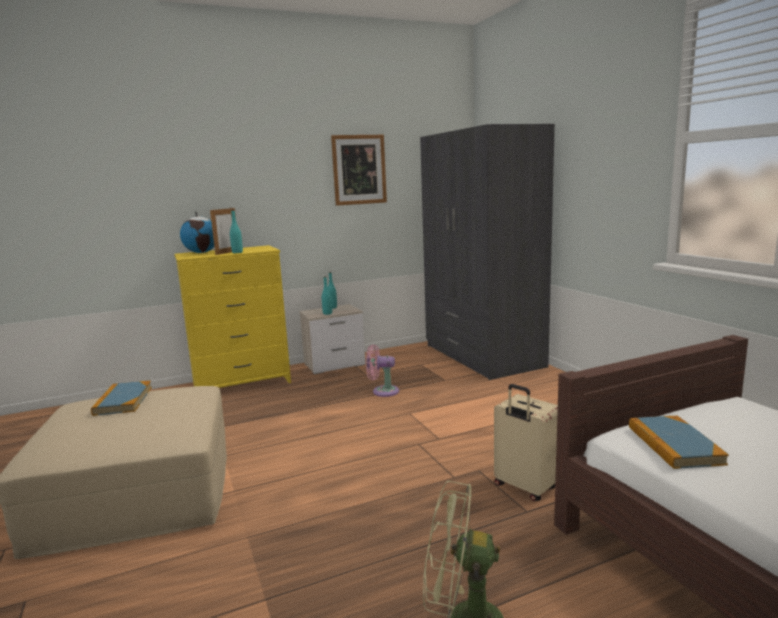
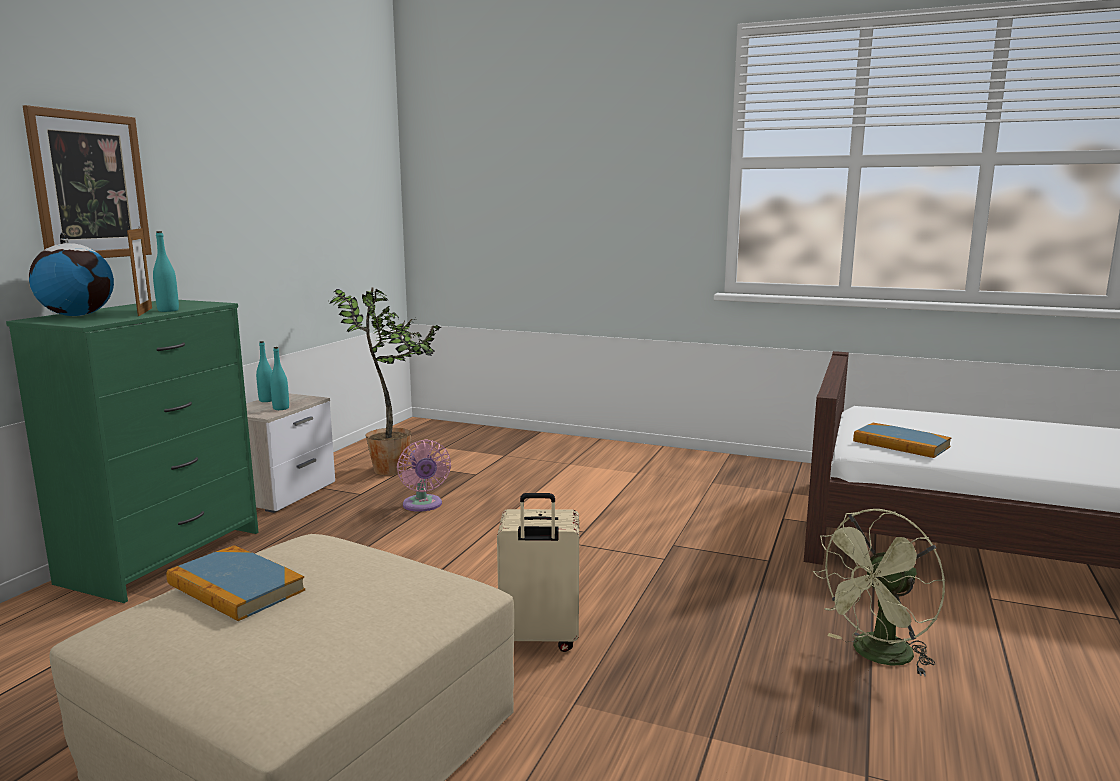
camera: 45 degrees left, 0 degrees up
(241, 383) = (163, 557): yellow dresser -> green dresser
(359, 169) = (281, 174): picture -> picture (90, 186)
(382, 391) = (423, 505): pink fan -> pink fan turned 75 degrees counterclockwise
(407, 365) = (395, 470): none -> potted plant
(482, 356) = (471, 440): grey wardrobe -> none
(525, 487) = (734, 544): beige suitcase -> beige suitcase (538, 640)

